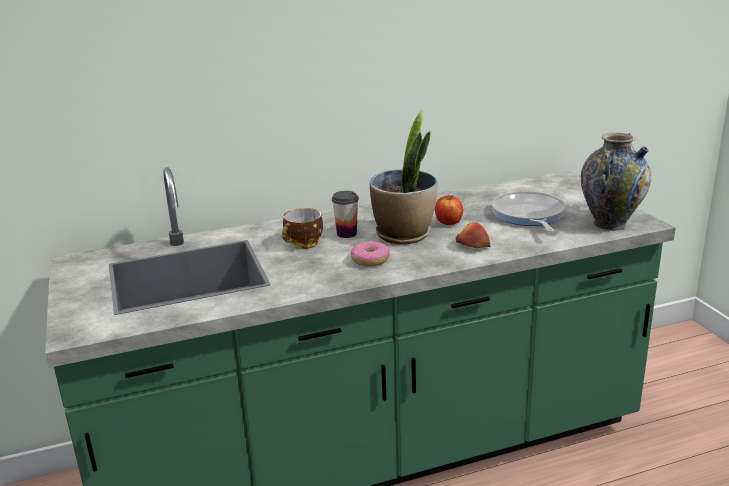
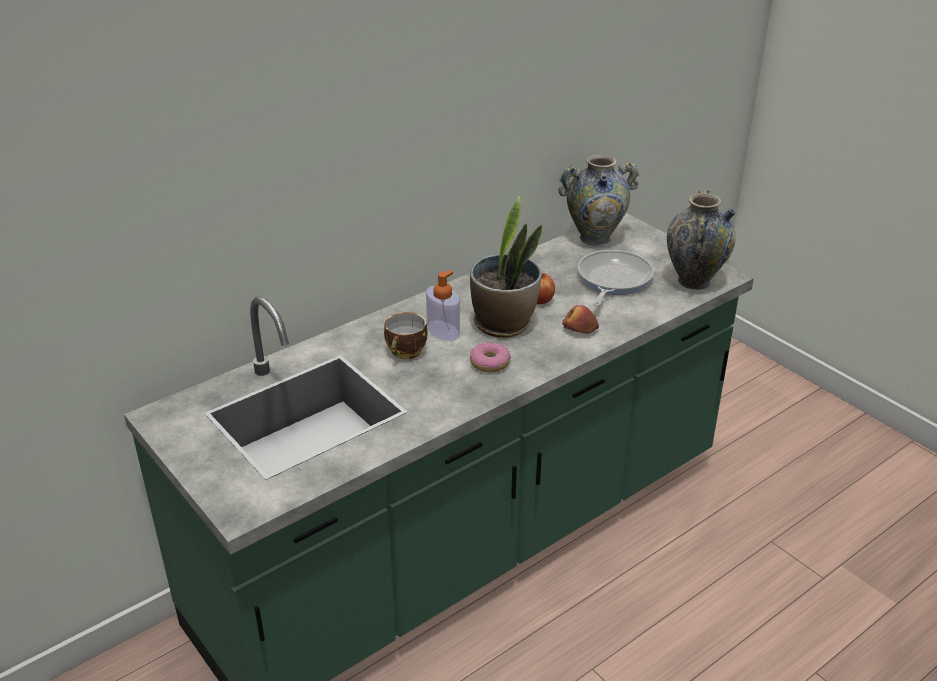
camera: 20 degrees left, 10 degrees up
(346, 233) = (443, 331): cup -> soap dispenser
(528, 215) = (612, 280): frying pan -> frying pan turned 45 degrees clockwise
(531, 186) = (595, 238): none -> vase

